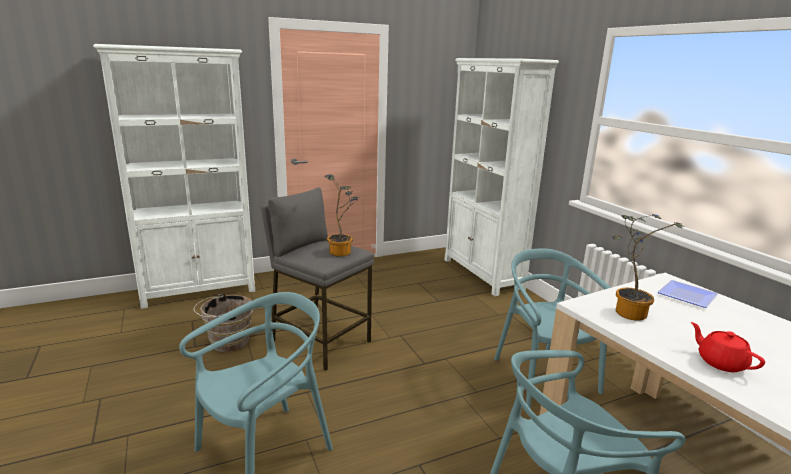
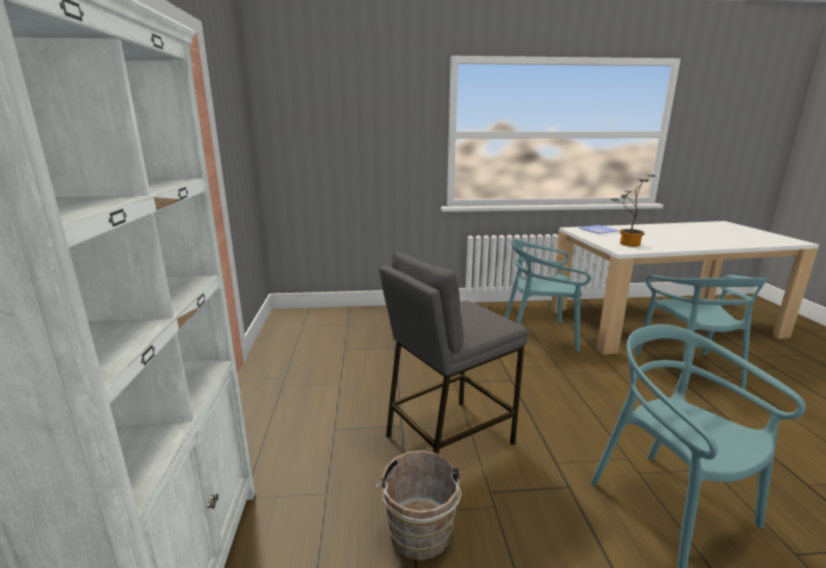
camera: 70 degrees left, 0 degrees up
(342, 251) = (470, 310): potted plant -> none
(482, 274) = (354, 314): white bookcase -> none
(720, 362) = (685, 243): red teapot -> none

